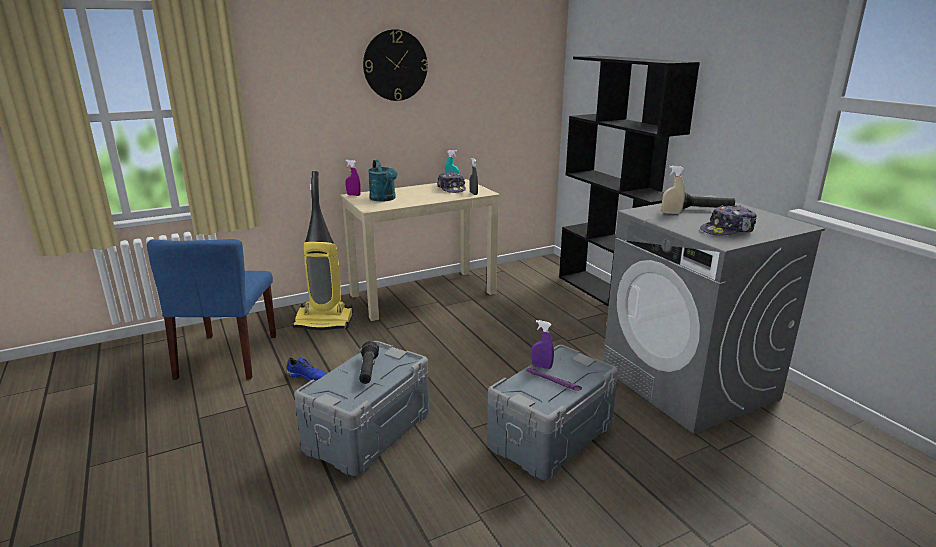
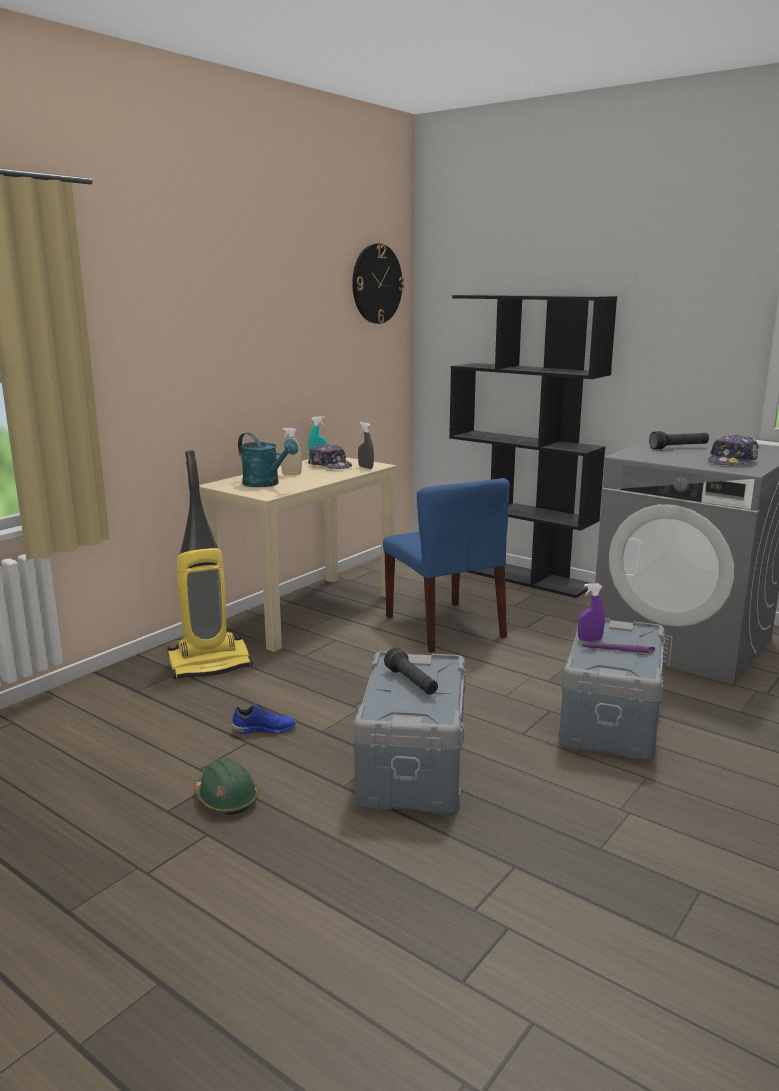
camera: 25 degrees left, 5 degrees down
(228, 357) = (119, 732): blue chair -> blue chair (445, 627)
(236, 420) = (226, 799): none -> green hard hat
(353, 195) = (216, 484): purple spray bottle -> none
(395, 65) = (252, 308): wall clock -> wall clock (376, 284)
(671, 213) = (657, 453): beige spray bottle -> beige spray bottle (291, 474)

